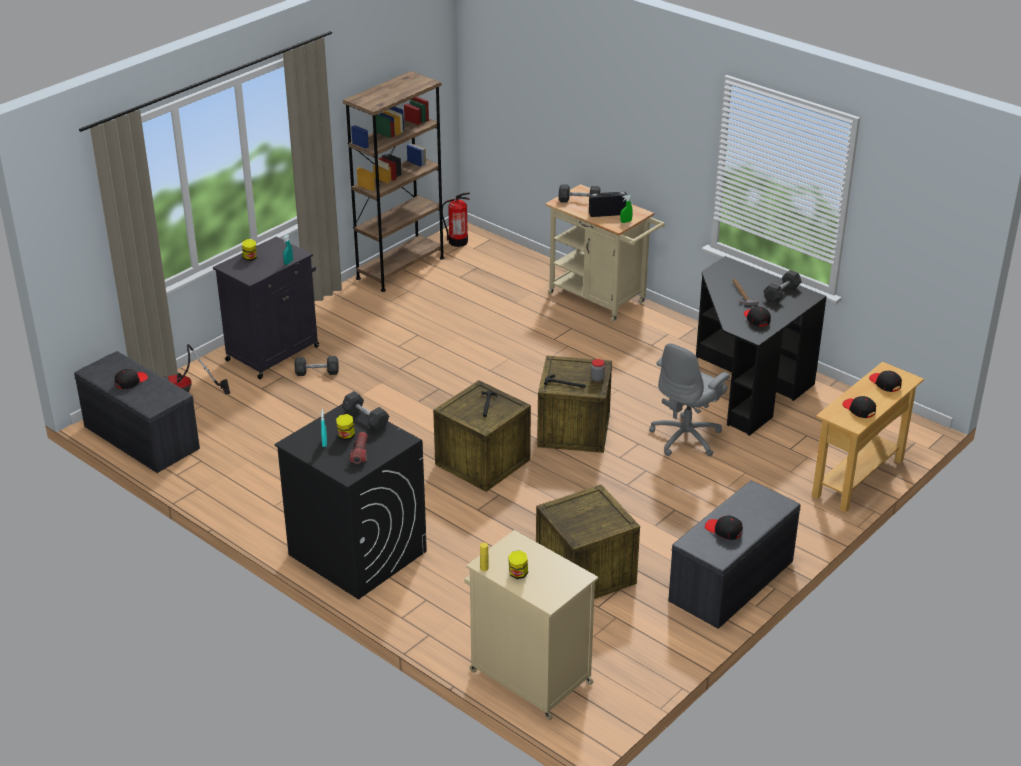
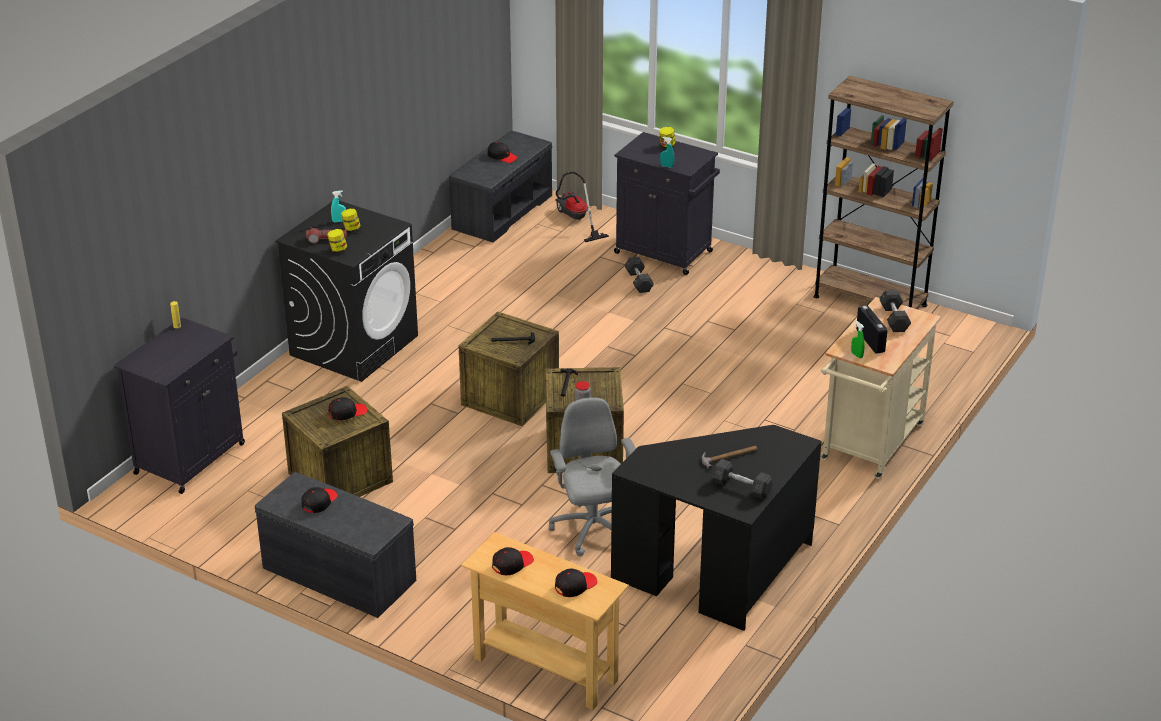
camera: 80 degrees right, 0 degrees up
(365, 418) = (381, 235): grey dumbbell -> none
(458, 242) = (953, 330): fire extinguisher -> none
(518, 574) = (168, 343): jar -> jar (338, 250)
(528, 676) = (191, 457): beige cabinet -> black cabinet
(687, 438) = (592, 530): grey office chair -> grey office chair turned 45 degrees clockwise
(756, 319) = (671, 469): black cap -> black cap (347, 412)

